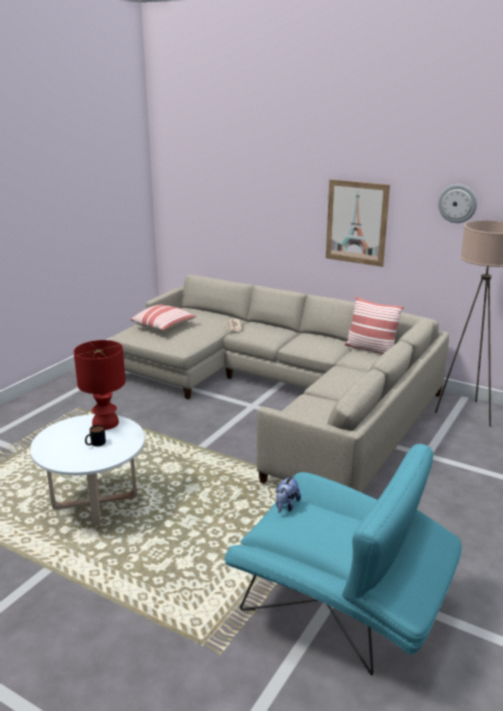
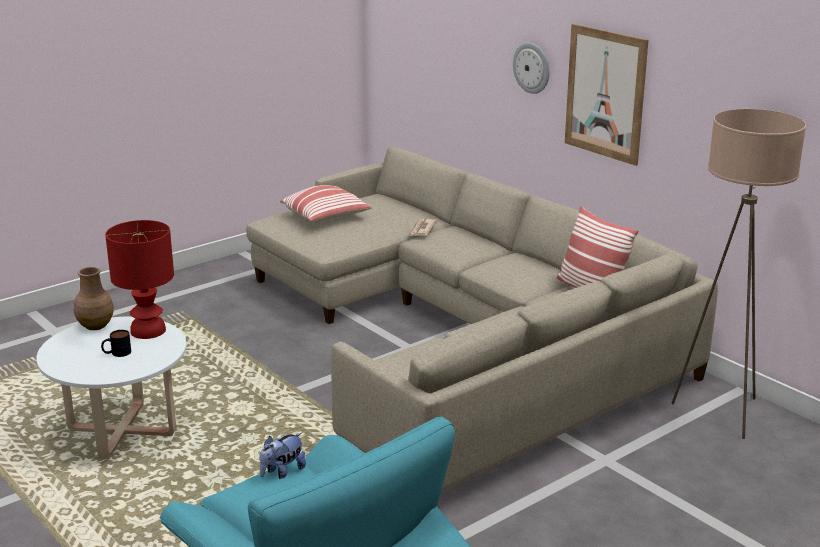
camera: 20 degrees right, 0 degrees up
(61, 426) = (95, 326): none -> brown vase
(457, 203) = (736, 78): wall clock -> wall clock (532, 68)

